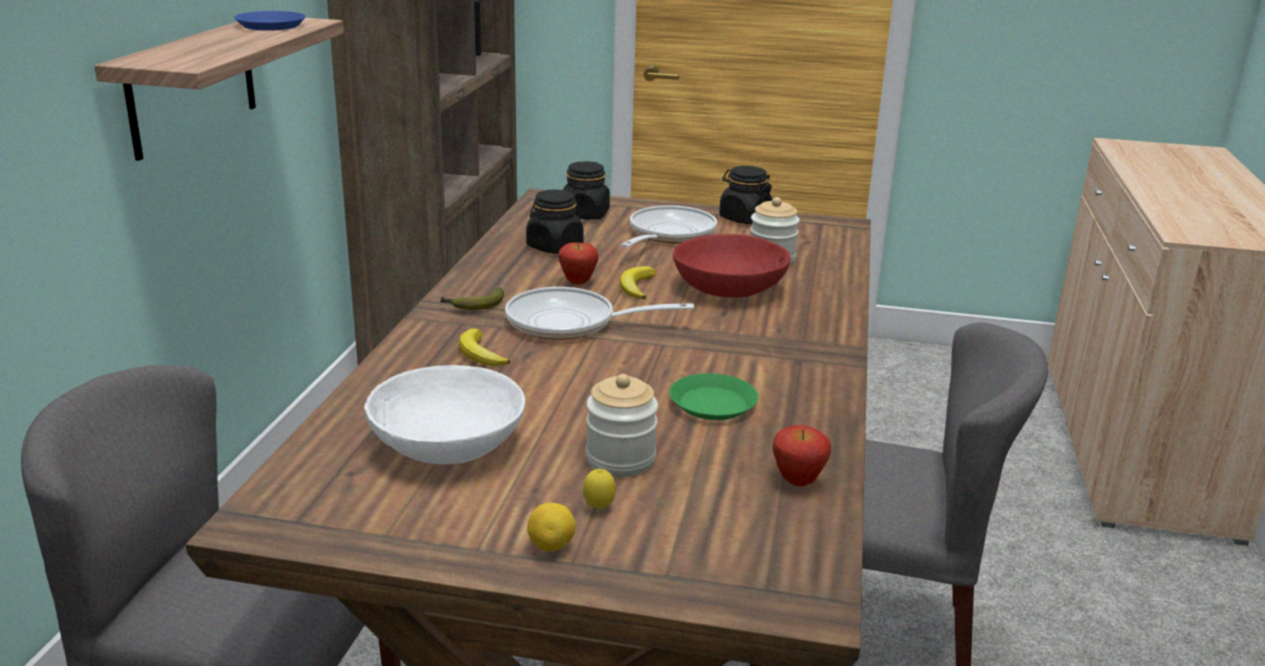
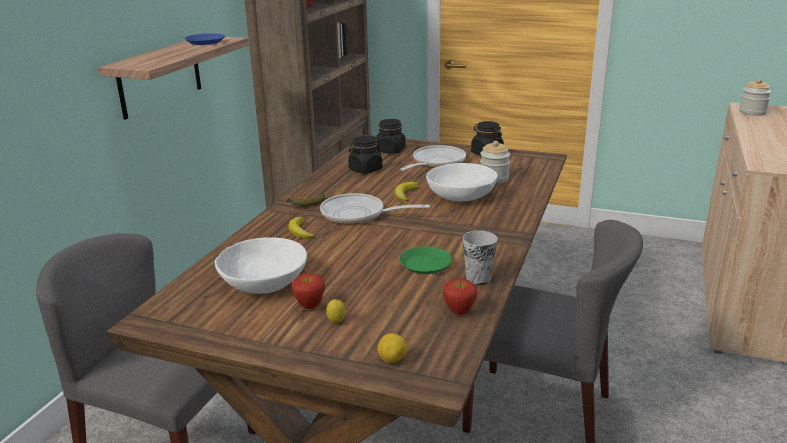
camera: 10 degrees right, 0 degrees up
(551, 546) = (302, 342): lemon -> lemon (392, 359)
(578, 283) = (371, 191): apple -> apple (310, 307)
(620, 459) = (359, 295): jar -> jar (752, 112)
(729, 287) = (461, 195): red bowl -> white bowl
(807, 424) = (478, 278): none -> cup

